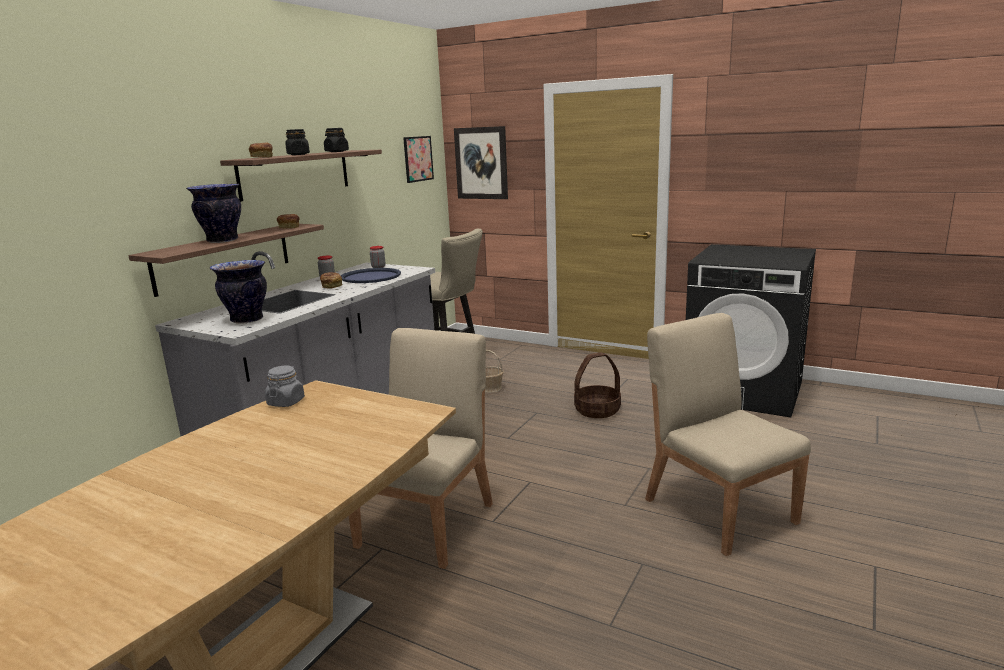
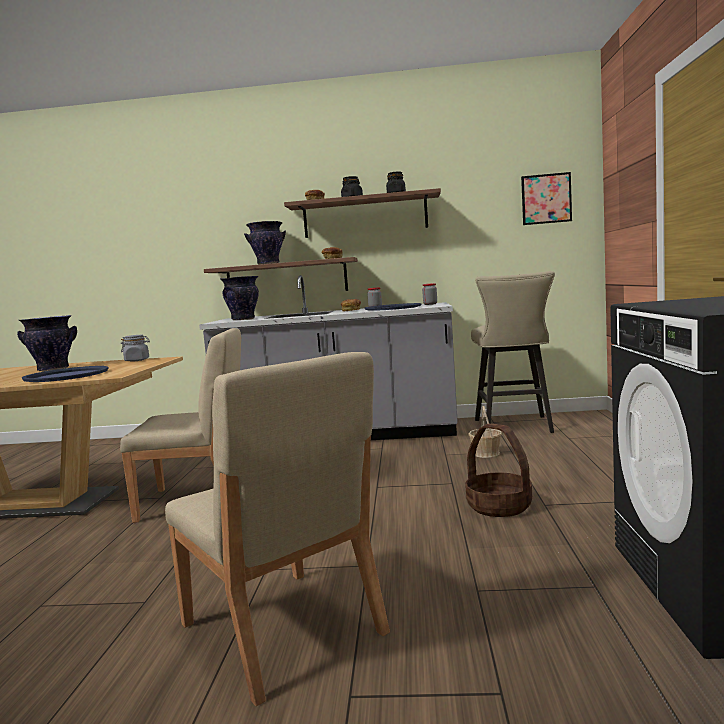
camera: 65 degrees right, 10 degrees down
(230, 453) = (53, 369): none -> vase
(353, 438) = (66, 375): none -> blue tray
(481, 163) = (619, 196): picture -> none
(718, 509) = (282, 630): beige chair -> beige chair turned 105 degrees clockwise

